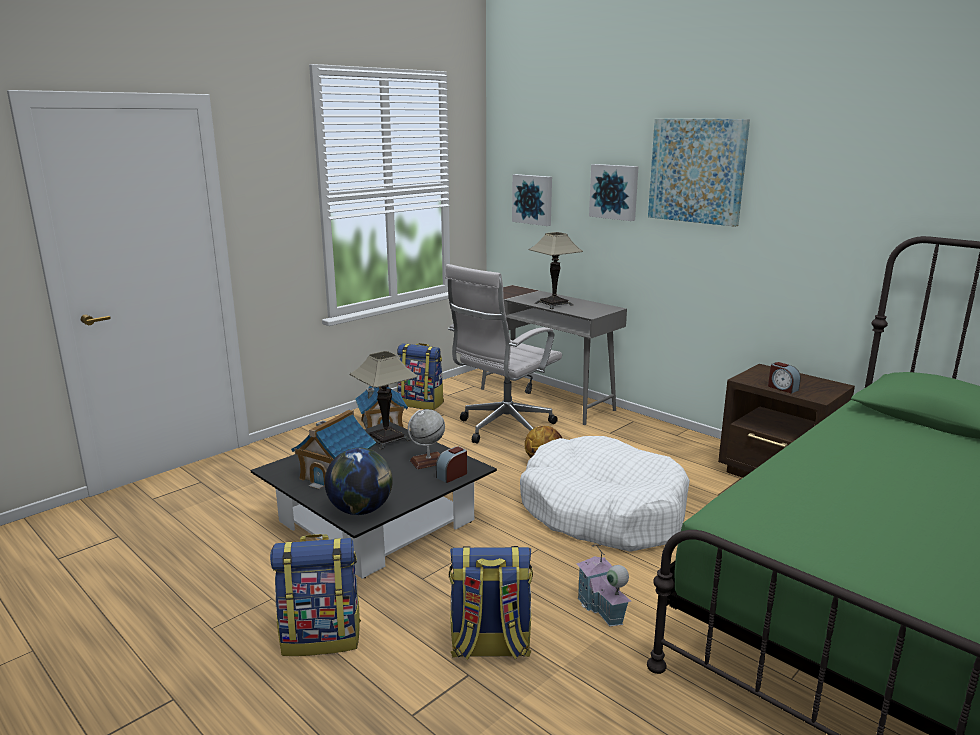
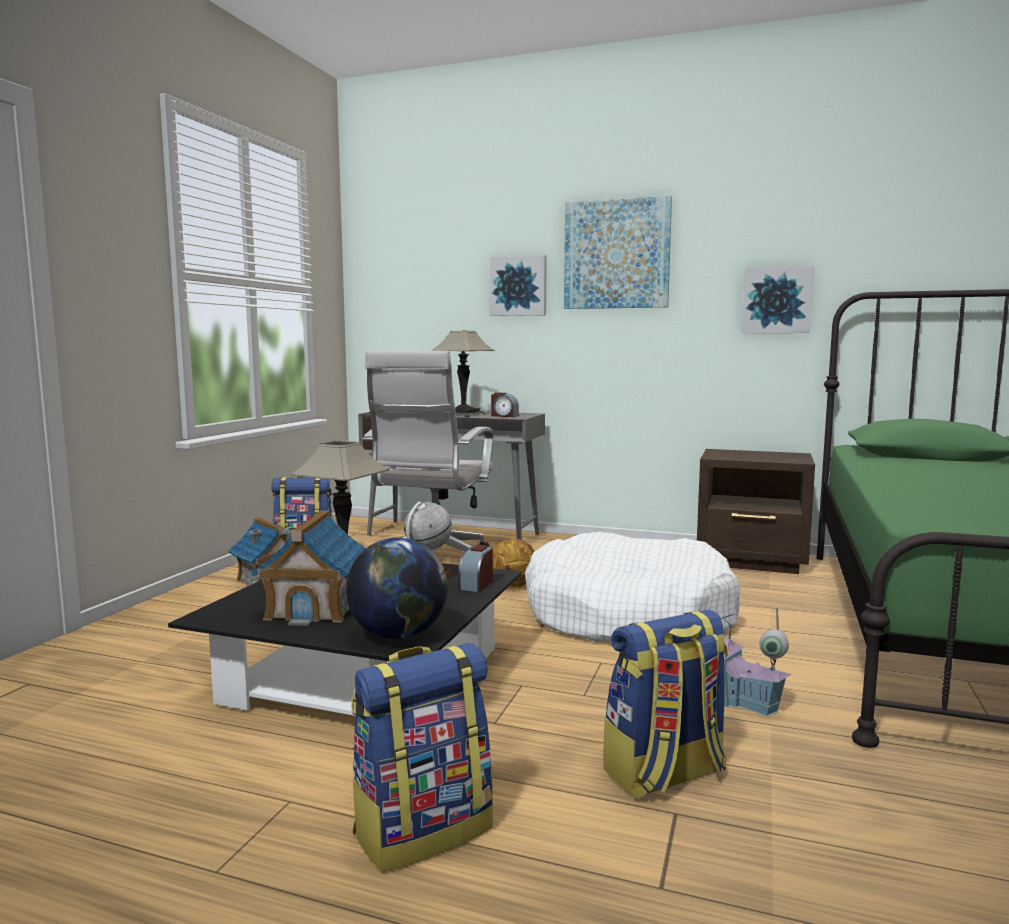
camera: 25 degrees left, 10 degrees down
(533, 199) = (411, 305): picture -> picture (776, 300)
(782, 388) = (758, 459): alarm clock -> alarm clock (504, 416)

